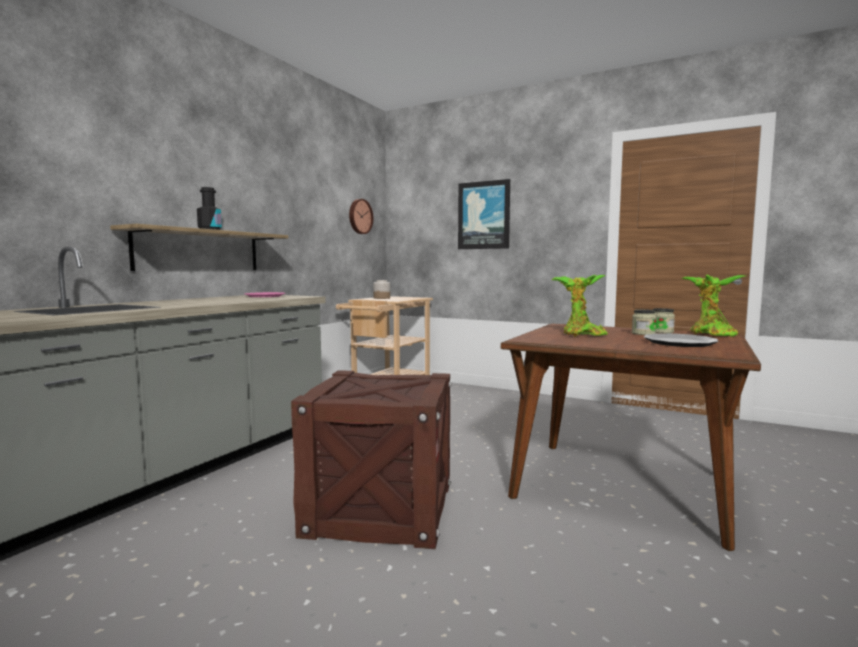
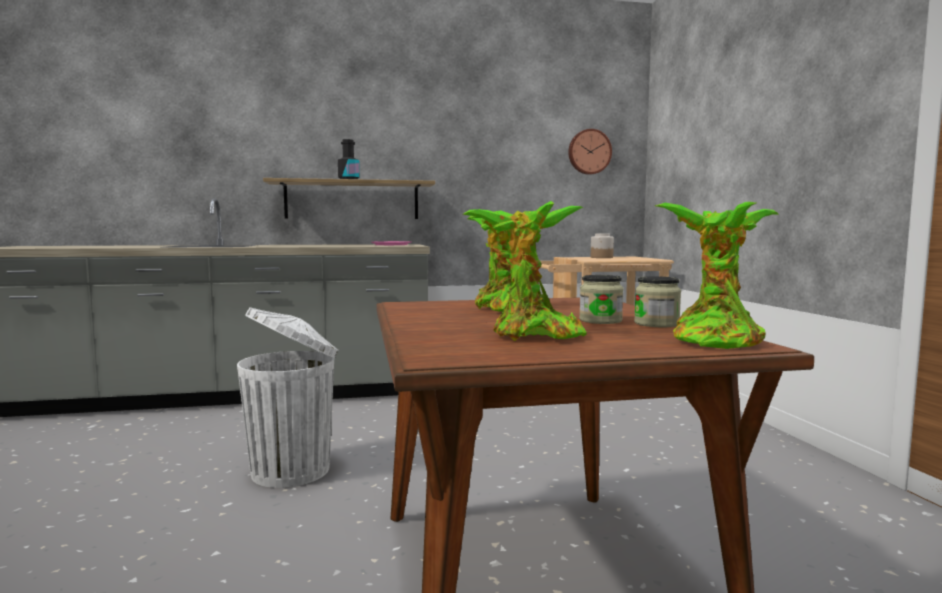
camera: 50 degrees right, 0 degrees up
(380, 508) = (294, 470): crate -> white trash can
(484, 215) = (738, 129): picture -> none
(680, 343) = (531, 336): plate -> potted plant

